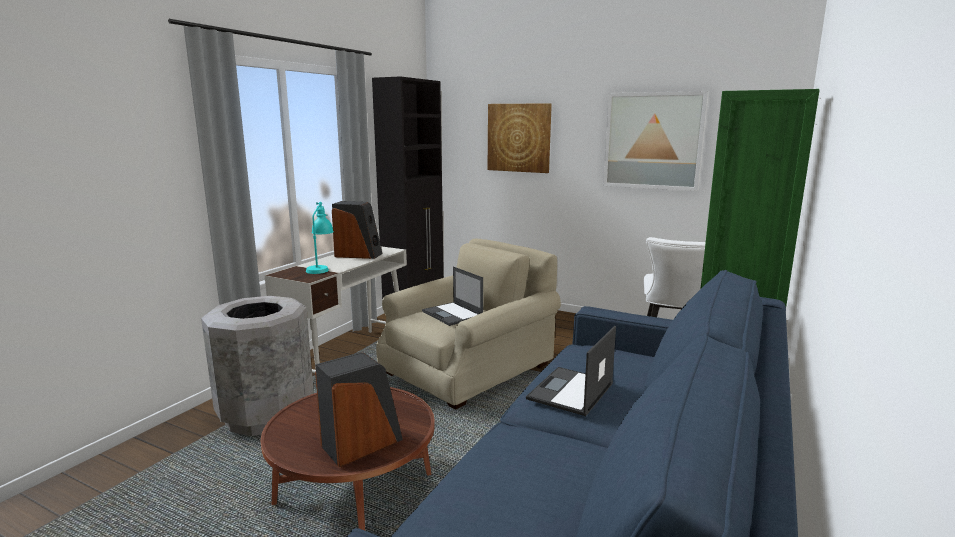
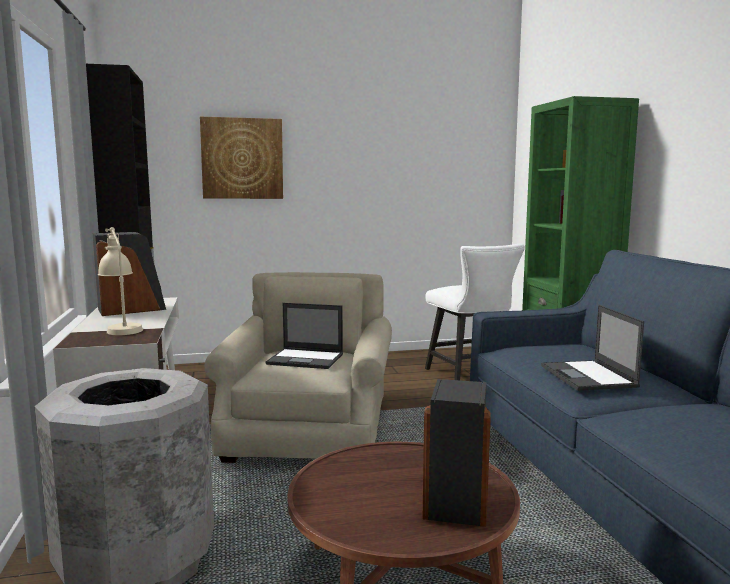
camera: 40 degrees left, 5 degrees down
(321, 268) = (121, 328): turquoise table lamp -> beige table lamp
(653, 141) = (392, 161): picture -> none

